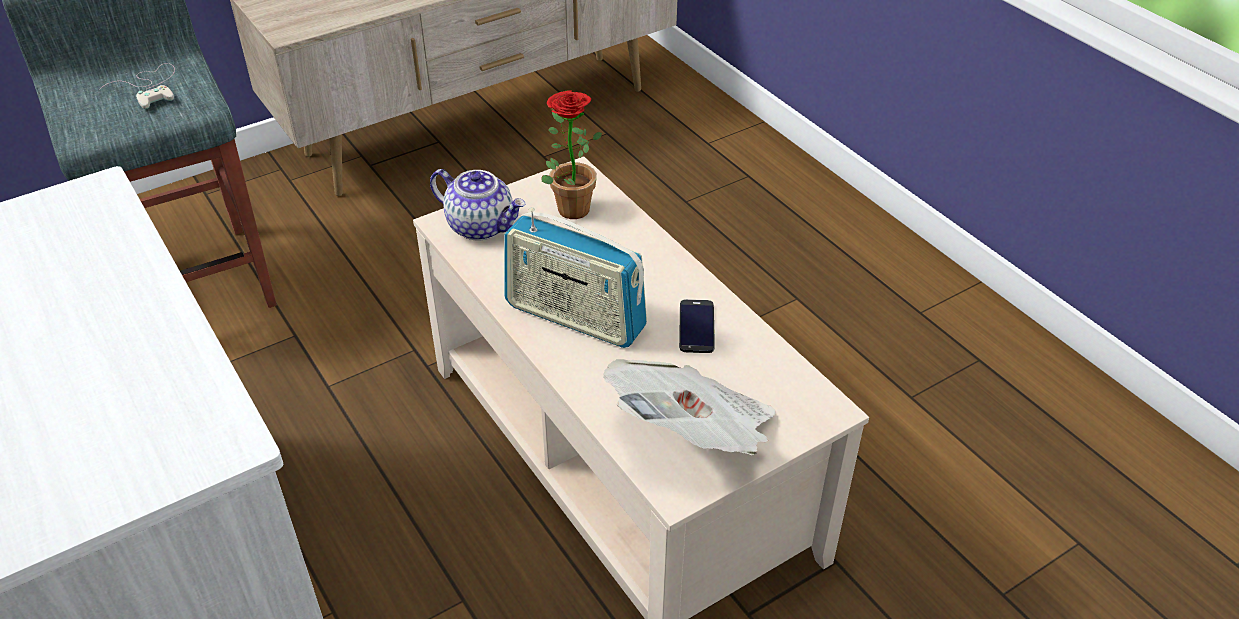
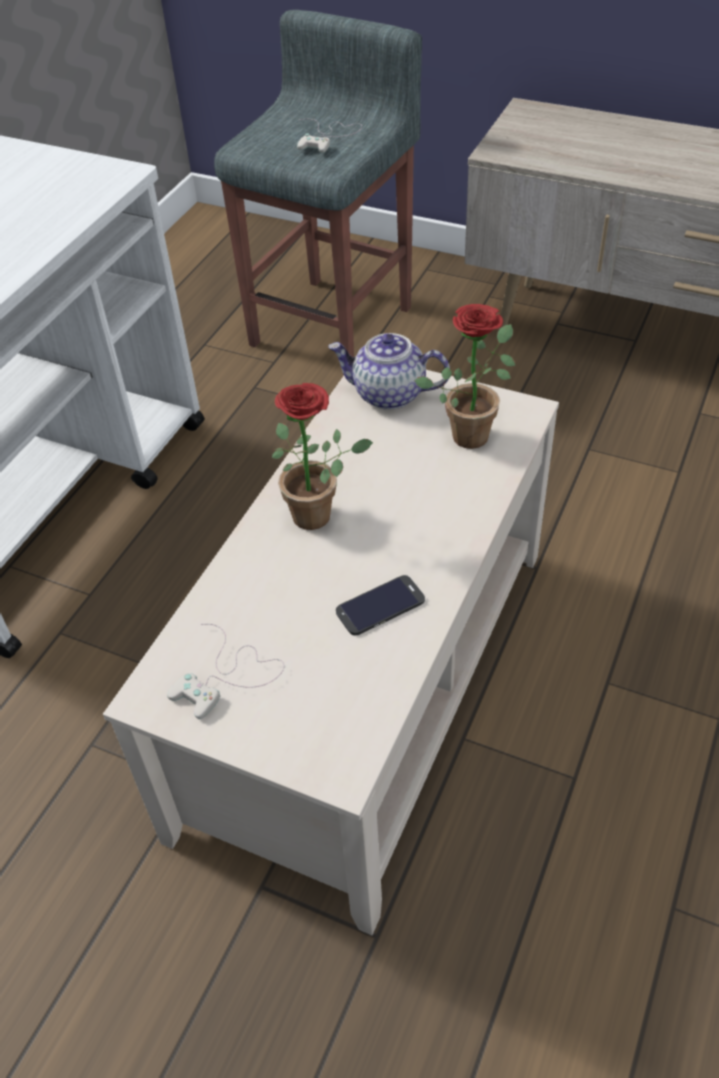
camera: 60 degrees right, 5 degrees up
(481, 226) = (388, 394): teapot -> teapot turned 105 degrees clockwise
(575, 317) = (320, 514): radio -> potted plant
(694, 435) = (228, 675): newspaper -> white game controller

